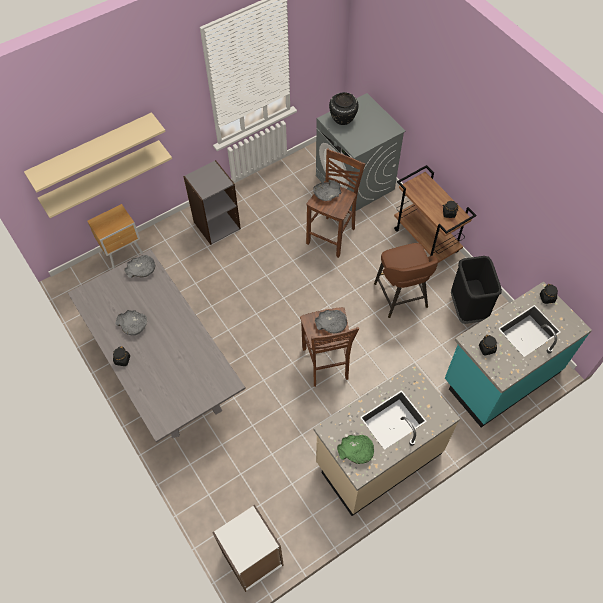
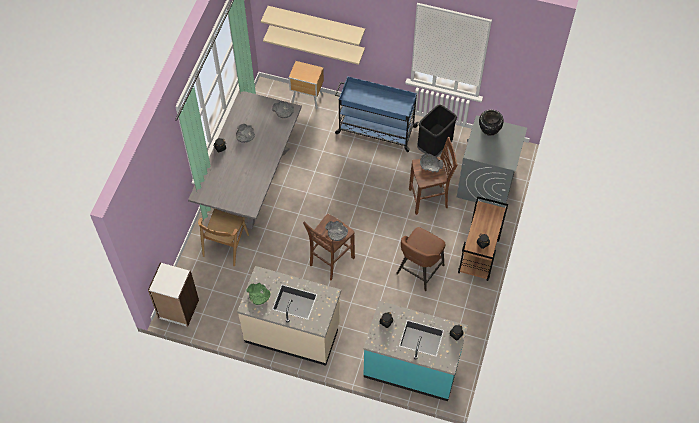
camera: 50 degrees right, 0 degrees up
(216, 225) = (375, 130): grey bookcase -> blue cart
(218, 451) = (225, 245): none -> brown chair
(468, 309) = (446, 316): black trash can -> black trash can (434, 148)

